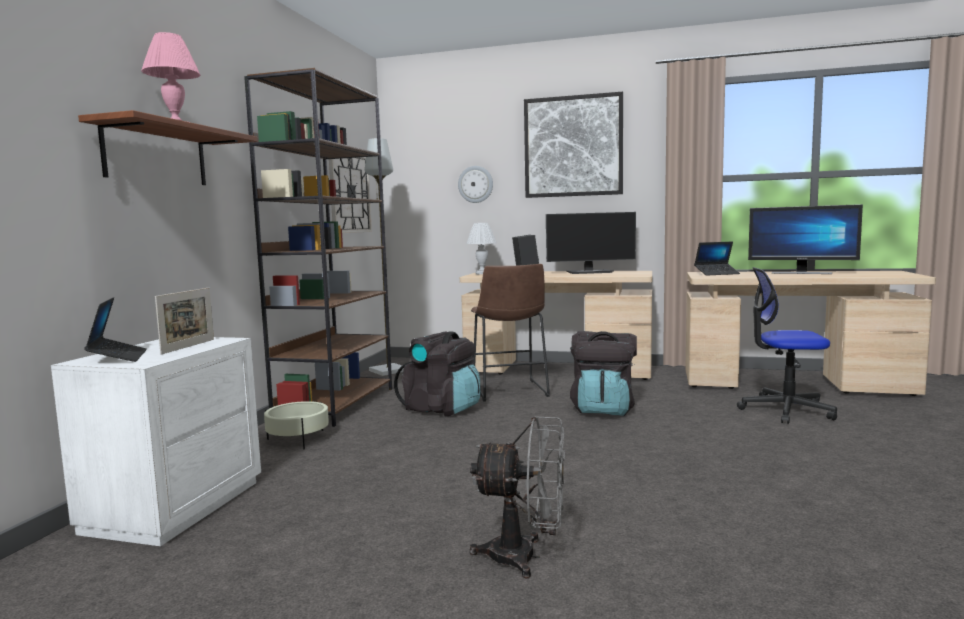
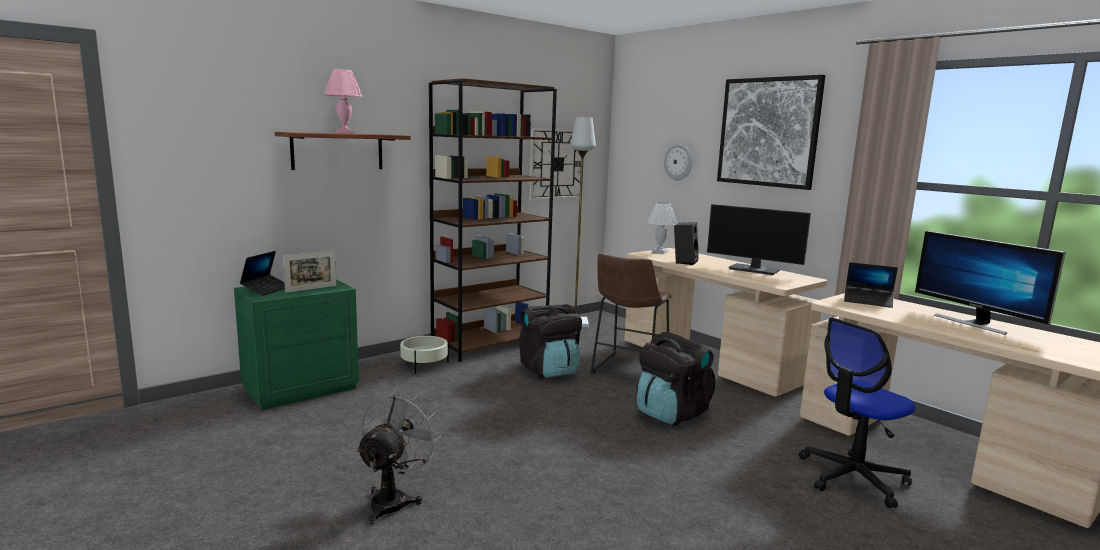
camera: 35 degrees right, 5 degrees up
(173, 506) = (300, 388): white nightstand -> green nightstand
(525, 557) = (394, 500): grey fan -> grey fan turned 120 degrees counterclockwise
(785, 410) = (852, 478): office chair -> office chair turned 75 degrees counterclockwise

